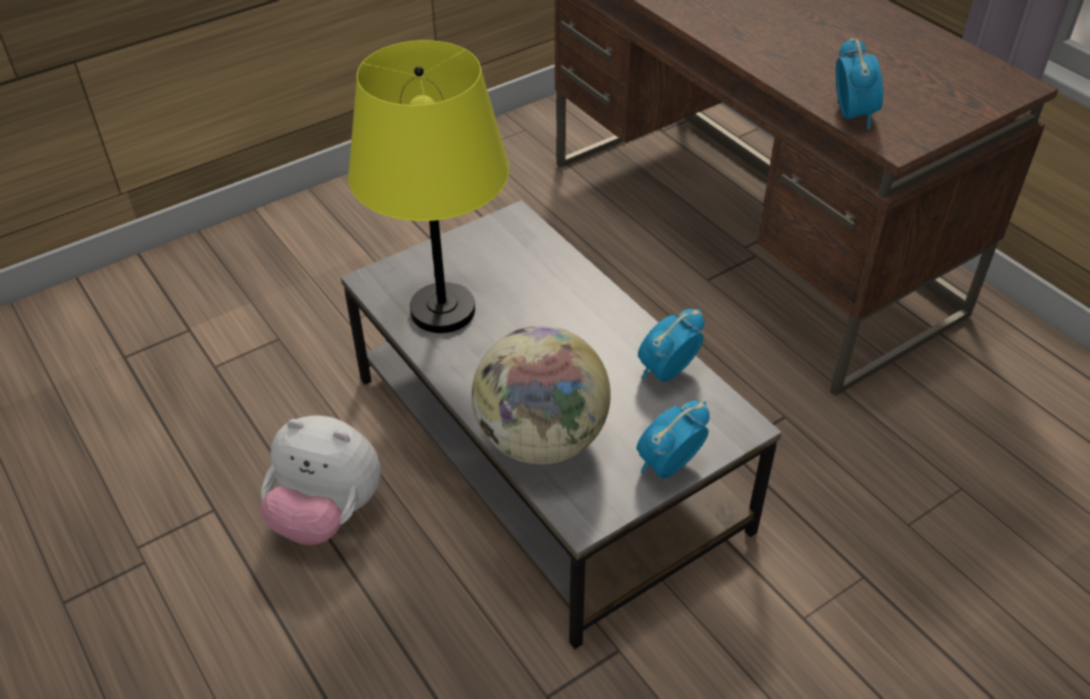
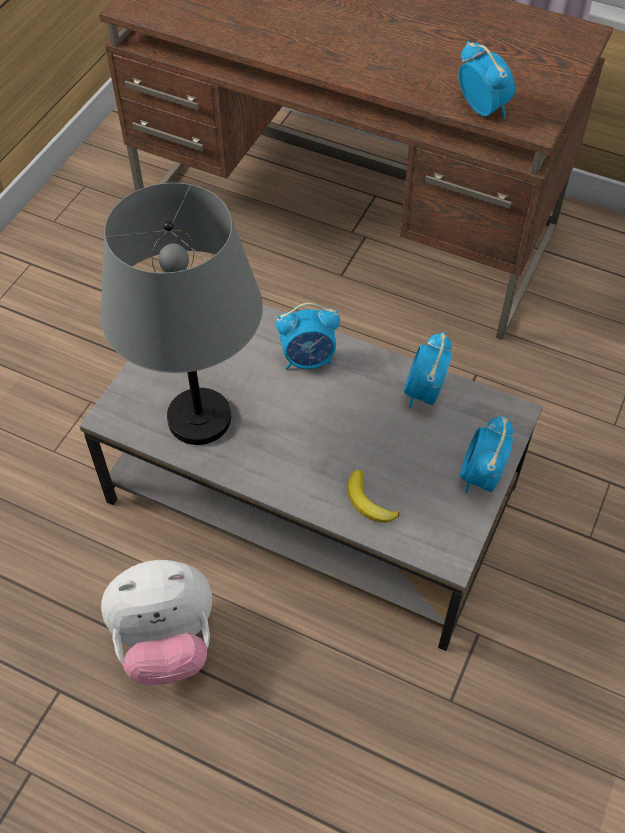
camera: 30 degrees left, 10 degrees up
(444, 311) = (200, 418): yellow table lamp -> grey table lamp
(541, 440) = (368, 502): globe -> banana
(577, 302) = (309, 359): none -> alarm clock

